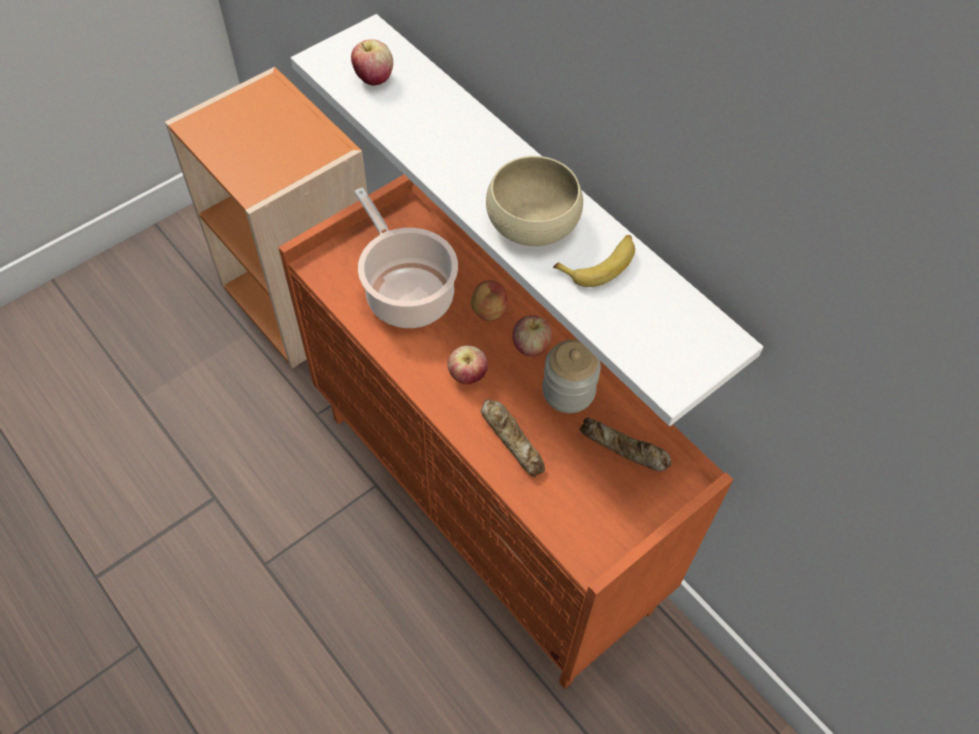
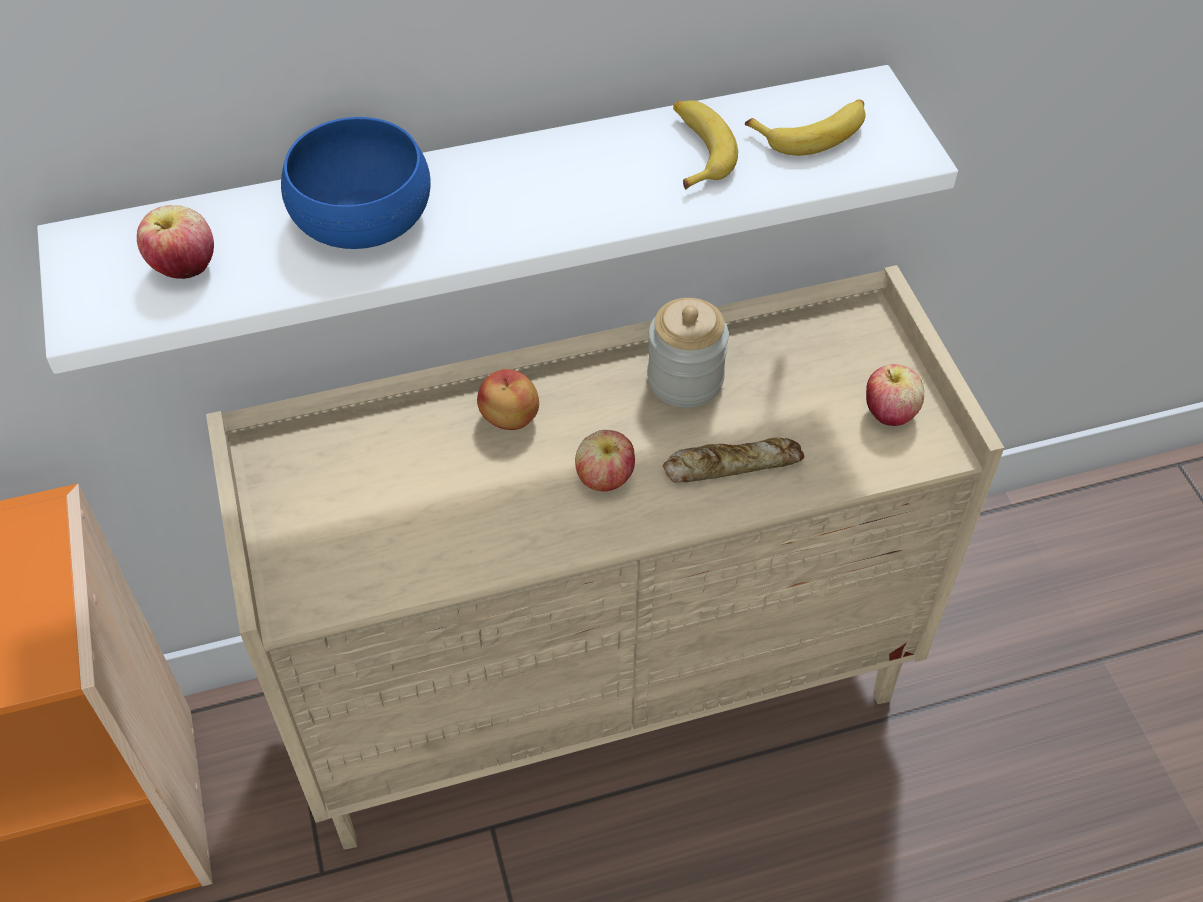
camera: 65 degrees left, 5 degrees down
(407, 292) = (419, 502): cooking pot -> none
(451, 131) = (362, 216): none -> blue bowl
(486, 512) = (605, 695): orange cabinet -> beige cabinet
(530, 347) = (594, 393): apple -> apple (889, 413)
(532, 221) = (585, 188): beige bowl -> none
(624, 449) = (797, 357): bread -> none
(657, 321) = (812, 133): none -> banana

